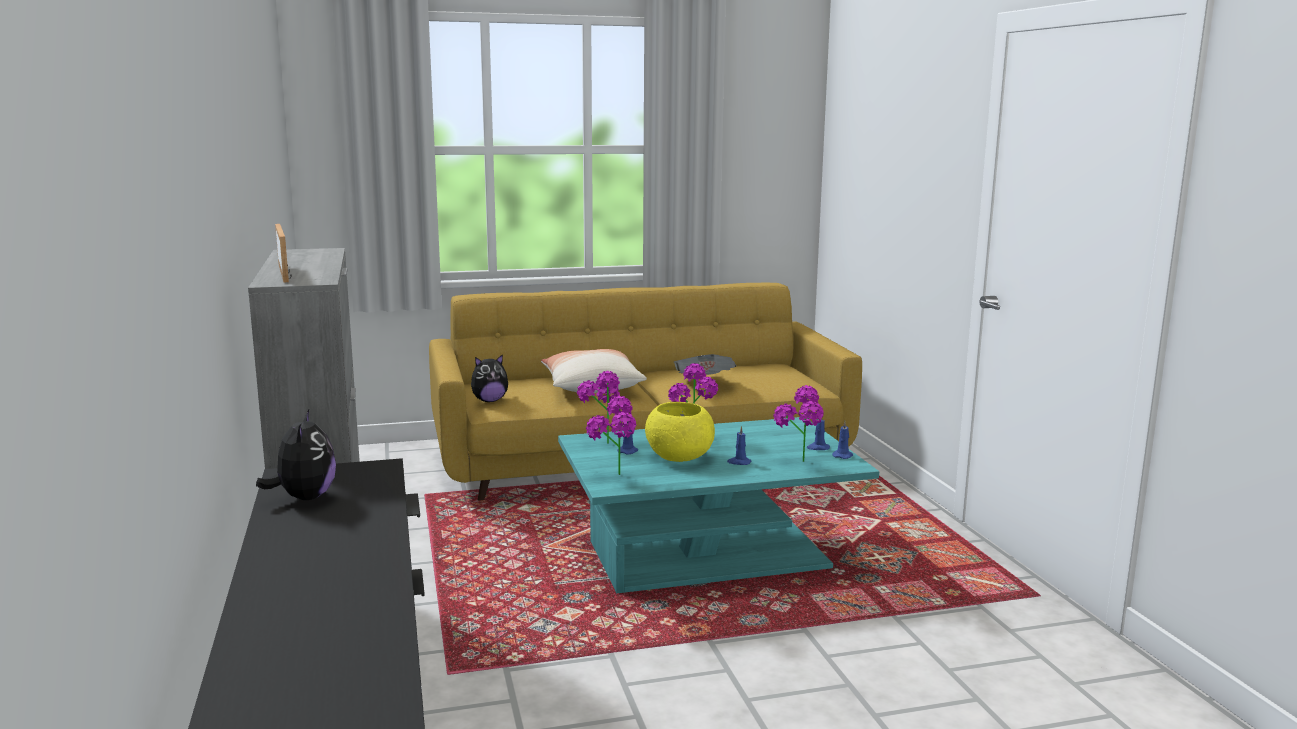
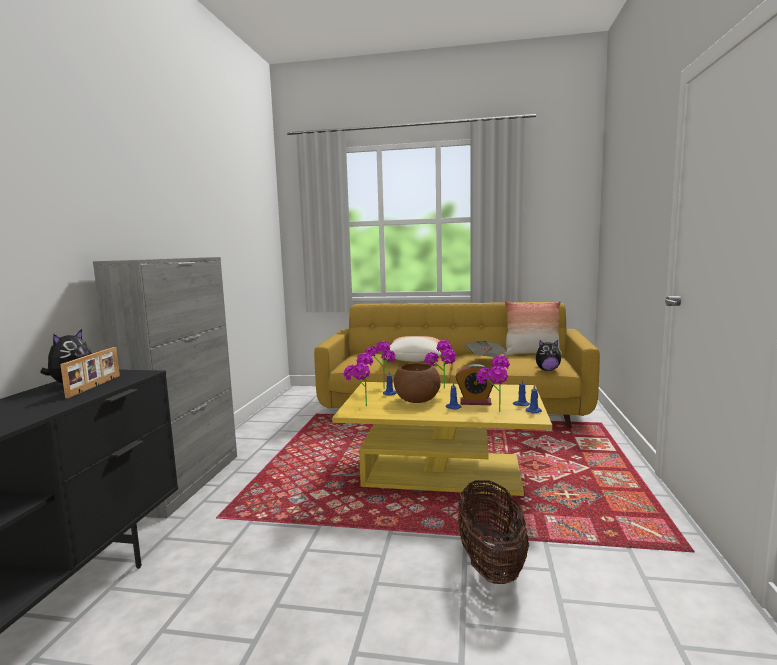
camera: 25 degrees right, 5 degrees down
(285, 273) = (138, 259): picture frame -> picture frame (96, 386)
(489, 401) = (350, 361): plush toy -> plush toy (547, 370)
(679, 457) = (417, 400): yellow bowl -> brown bowl
(708, 555) = (443, 472): turquoise coffee table -> yellow coffee table
(751, 365) = (532, 354): none -> pillow
(759, 451) = (475, 402): none -> alarm clock
(855, 650) = (490, 563): none -> basket

